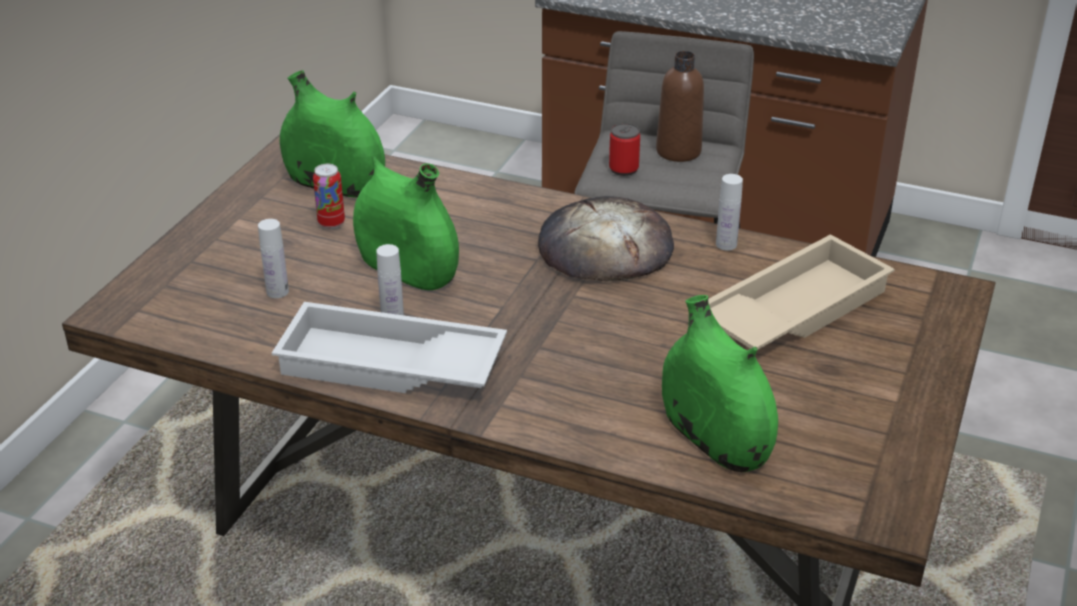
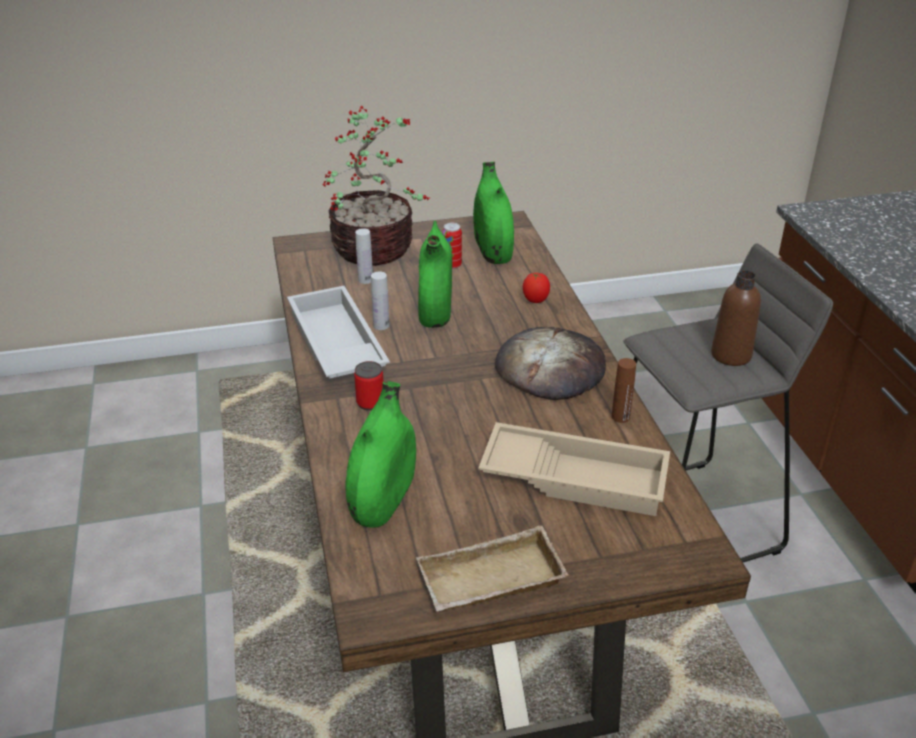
camera: 55 degrees right, 0 degrees up
(215, 258) = (375, 248): none -> potted plant
(474, 203) = (535, 301): none -> tomato
(623, 169) = (672, 342): can -> can (370, 403)
(726, 244) = (620, 417): white bottle -> brown bottle
(901, 422) = (490, 582): none -> beige tray

